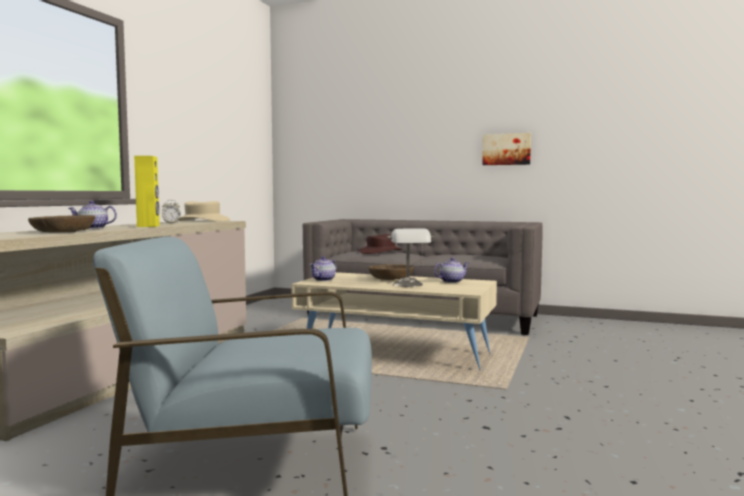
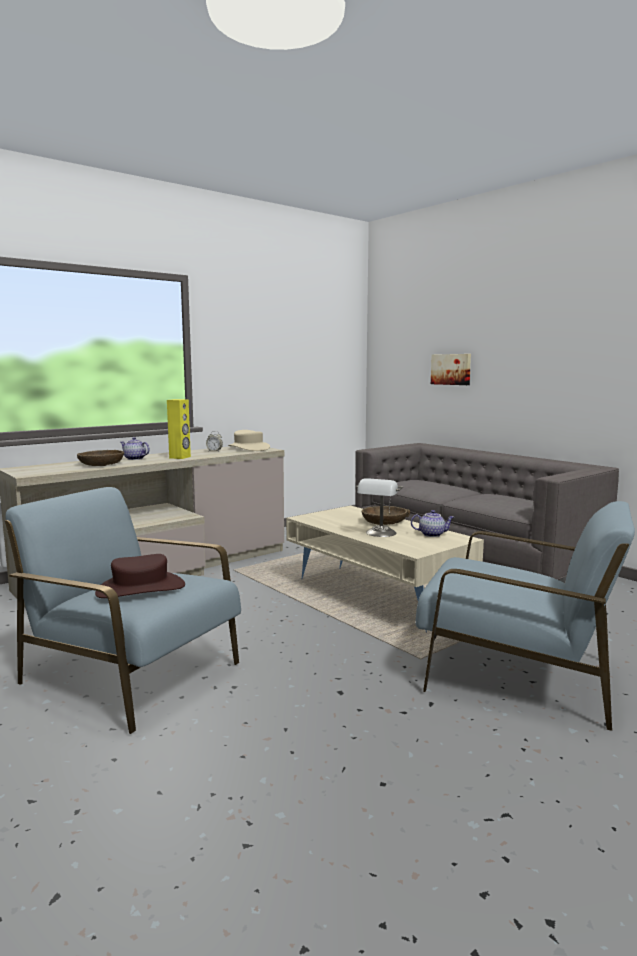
camera: 30 degrees right, 5 degrees up
(323, 280) = (321, 516): teapot -> none
(381, 252) = (431, 484): brown hat -> brown hat (141, 589)
(506, 149) = (586, 377): picture -> picture (451, 369)
(590, 385) = (516, 676): none -> blue armchair

